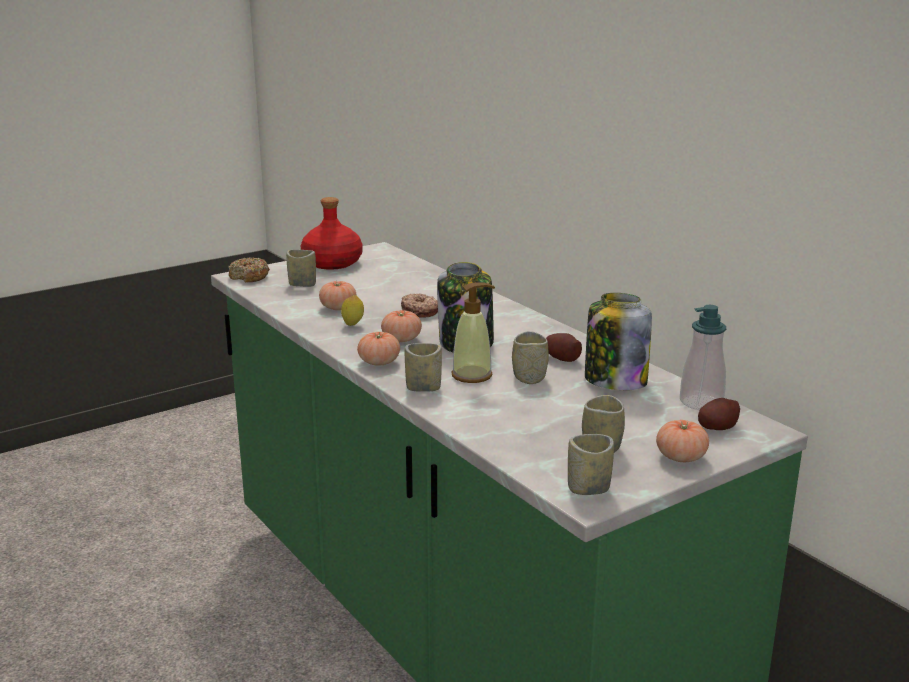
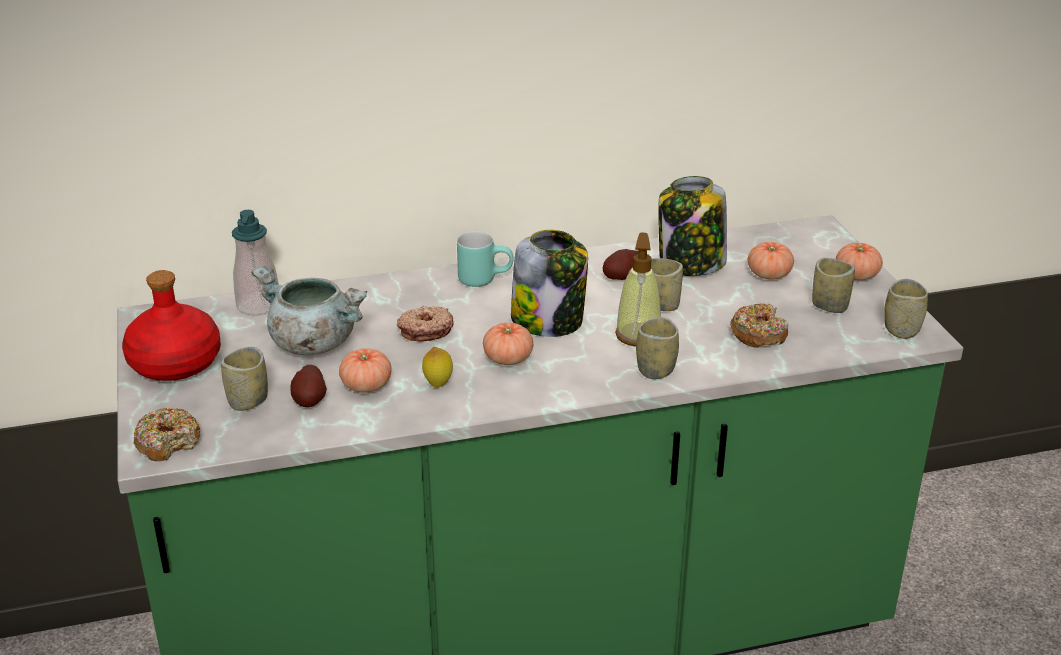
camera: 70 degrees left, 10 degrees up
(378, 287) = (312, 343): none -> grey cooking pot
(379, 362) = (569, 385): tomato -> tomato (769, 274)
(510, 316) = (485, 278): none -> turquoise mug
(515, 421) = (758, 334): none -> donut
(701, 402) = (755, 238): soap dispenser -> soap dispenser (258, 305)
(717, 428) = (808, 246): potato -> potato (310, 400)

